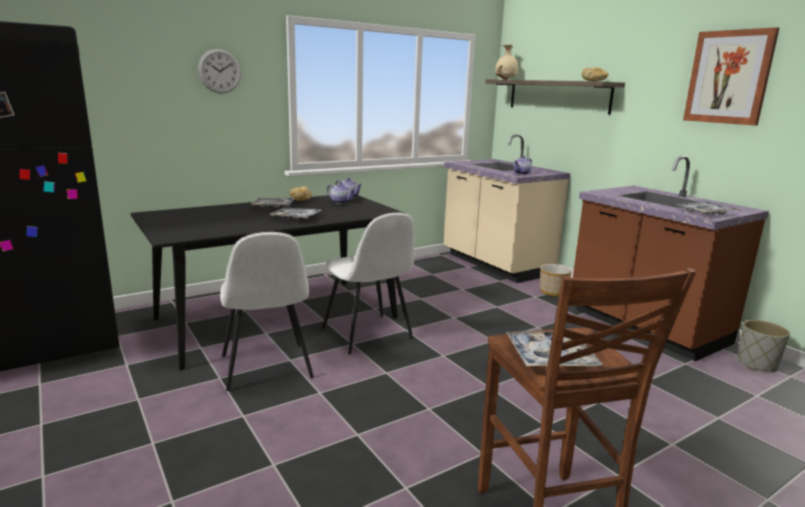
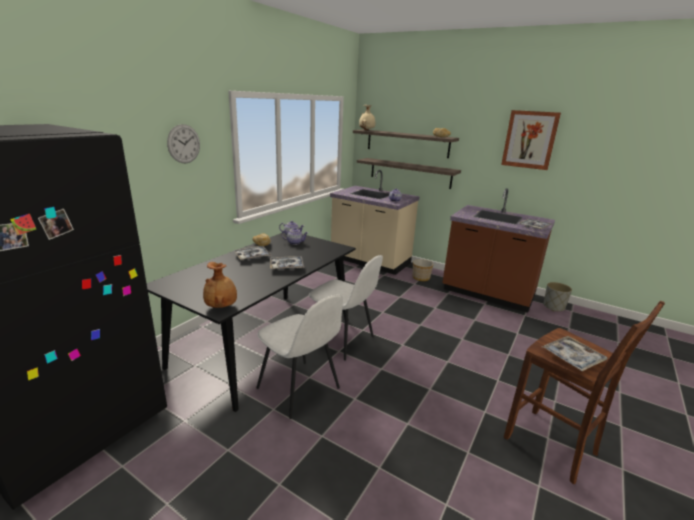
camera: 25 degrees left, 5 degrees up
(175, 235) = (222, 306): none -> brown vase
(560, 139) = (410, 173): none -> shelf

